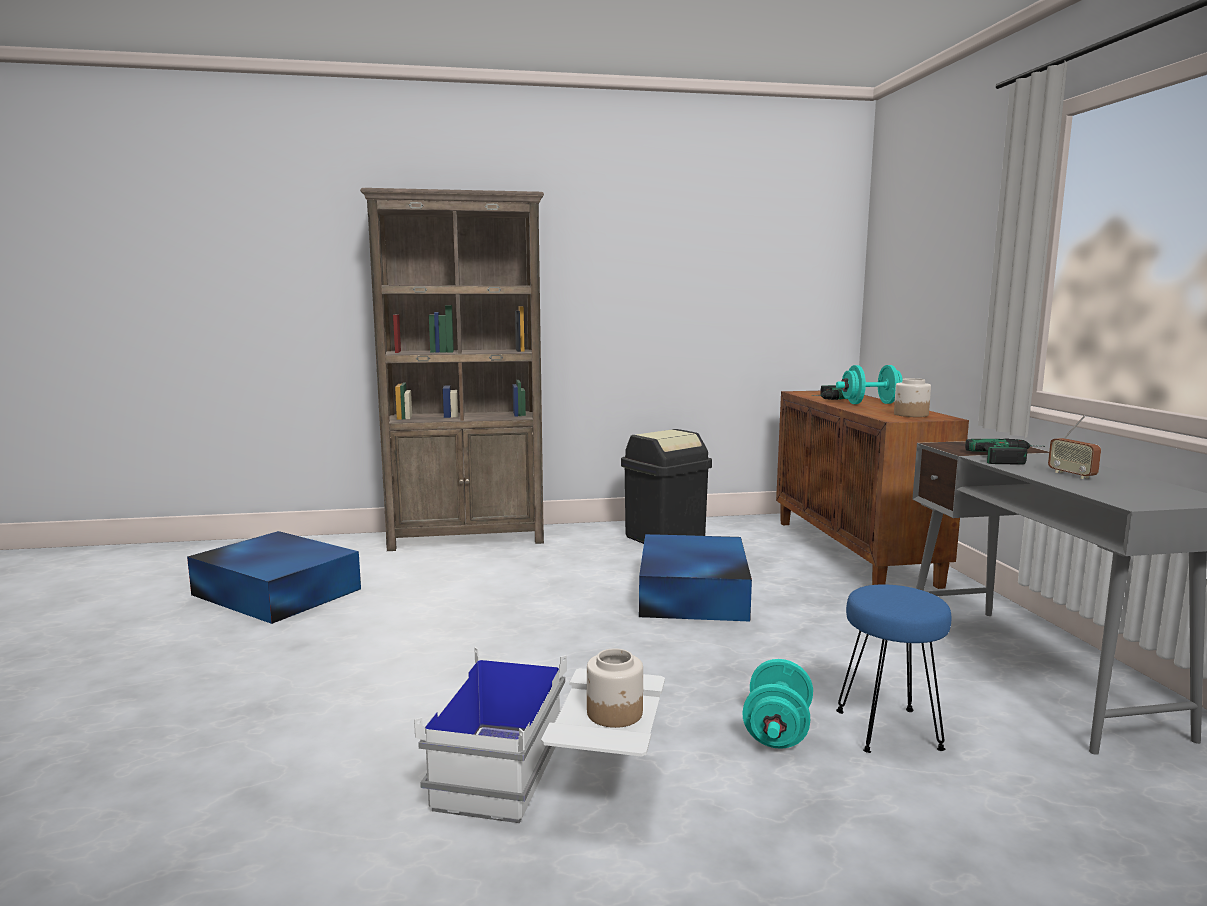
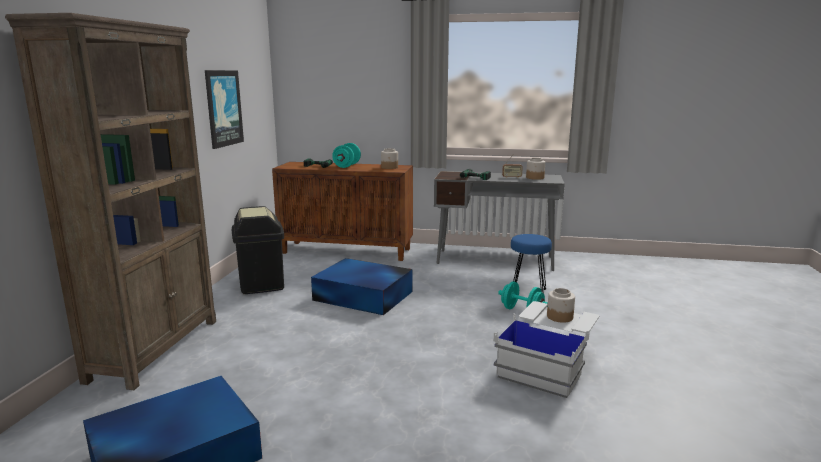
camera: 70 degrees left, 5 degrees up
(708, 297) = (223, 108): none -> picture
(1128, 488) = (535, 177): none -> jar

